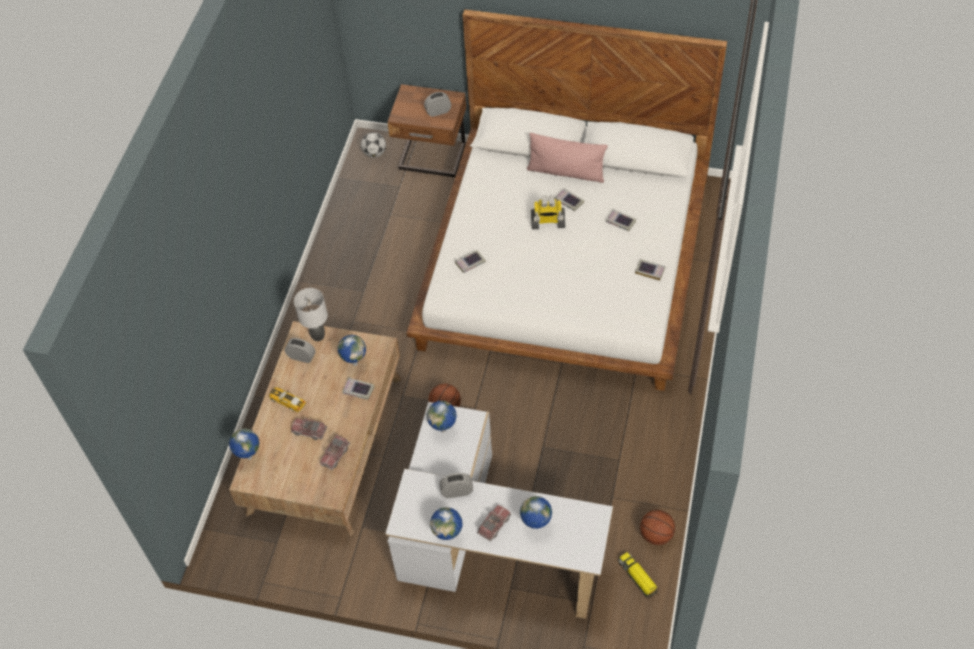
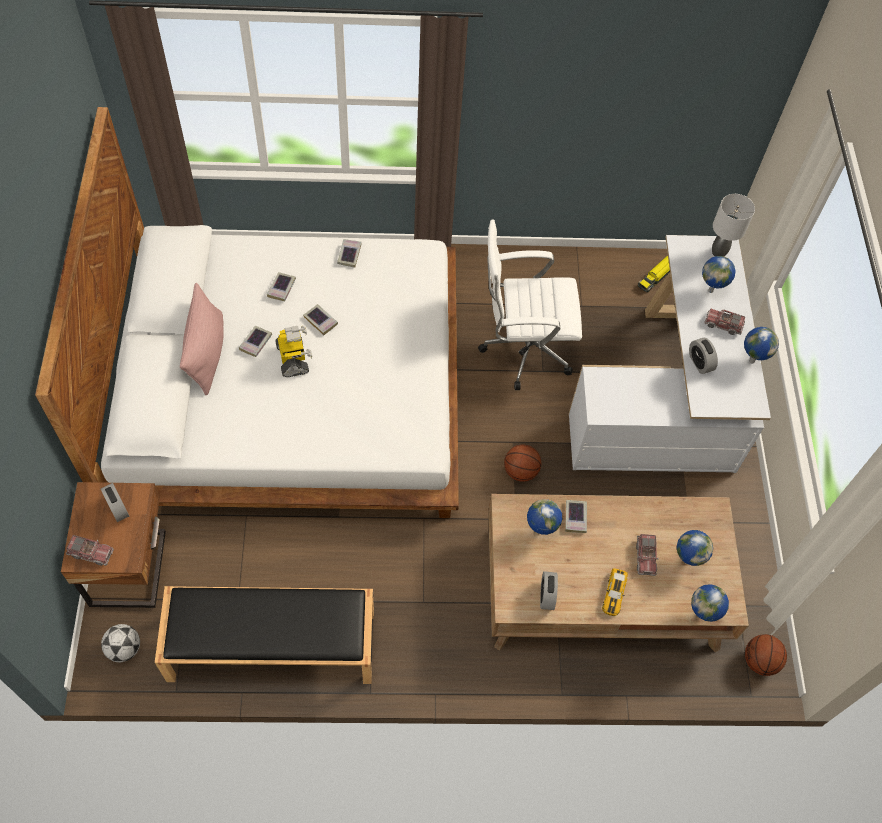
camera: 110 degrees left, 5 degrees up
(317, 336) = (511, 585): grey table lamp -> grey table lamp (719, 252)
(335, 455) = (666, 521): toy truck -> toy truck (91, 553)
(349, 229) = (270, 646): none -> black bench
(444, 430) = (618, 401): globe -> globe (686, 560)
(470, 263) = (372, 428): book -> book (320, 321)
(569, 435) = (522, 350): none -> white office chair
(656, 534) = (609, 268): basketball -> basketball (760, 661)

